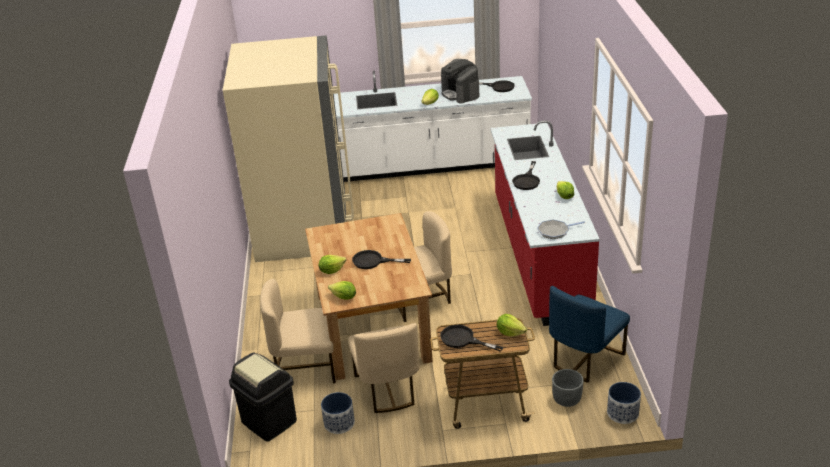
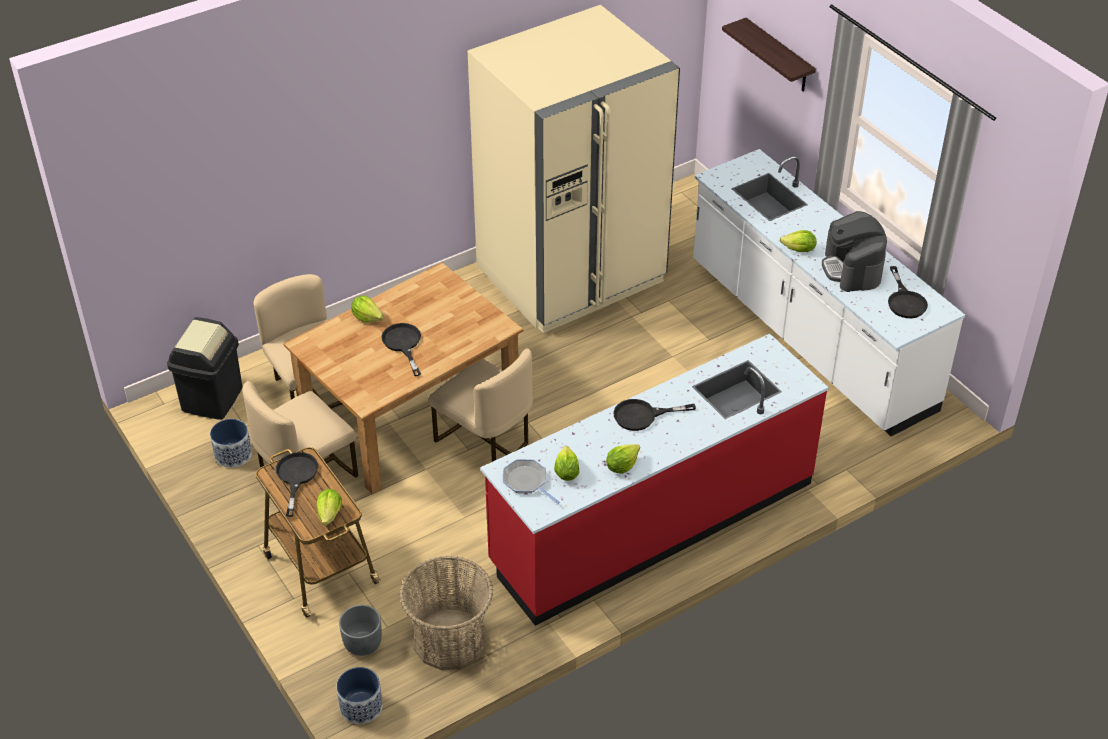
camera: 60 degrees right, 10 degrees up
(316, 31) = (778, 56): none -> shelf
(344, 297) = (320, 348): lettuce -> lettuce (566, 473)
(460, 93) = (852, 269): coffee machine -> coffee machine turned 45 degrees counterclockwise
(585, 359) = (449, 639): blue chair -> basket

